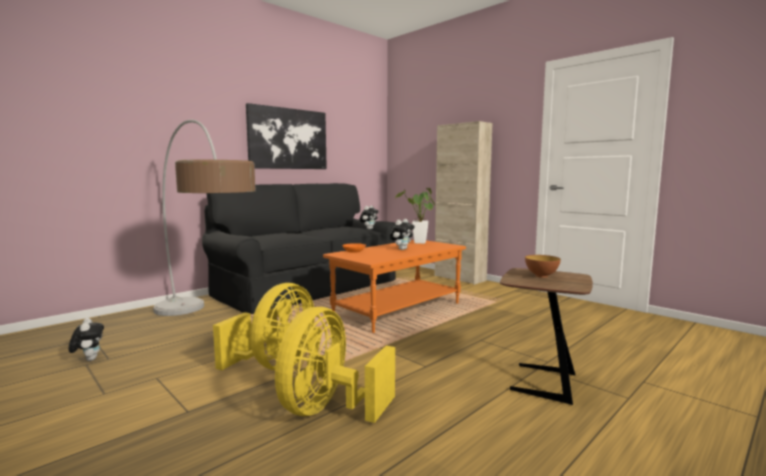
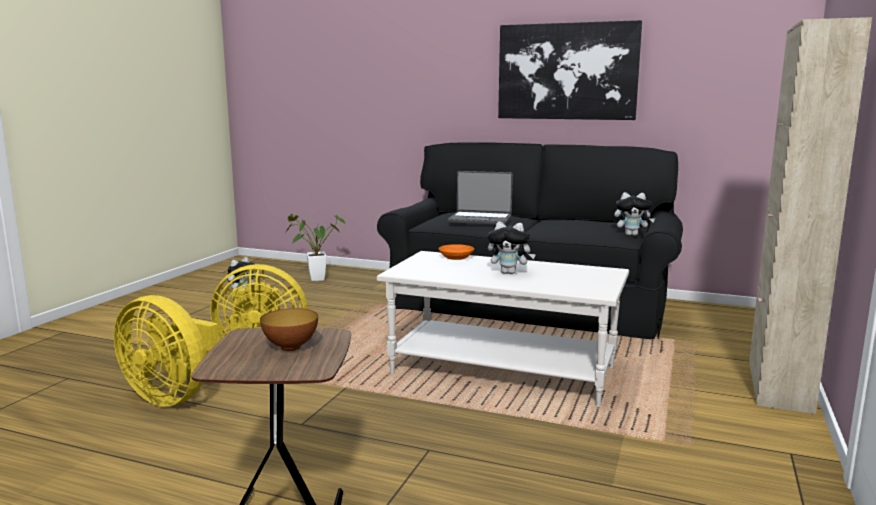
camera: 65 degrees right, 5 degrees up
(204, 324) = (347, 299): floor lamp -> none
(290, 235) = (480, 219): none -> laptop
(329, 409) = (173, 396): yellow fan -> yellow fan turned 150 degrees counterclockwise
(398, 309) = (504, 370): orange coffee table -> white coffee table
(419, 243) = (583, 274): potted plant -> potted plant (313, 279)

